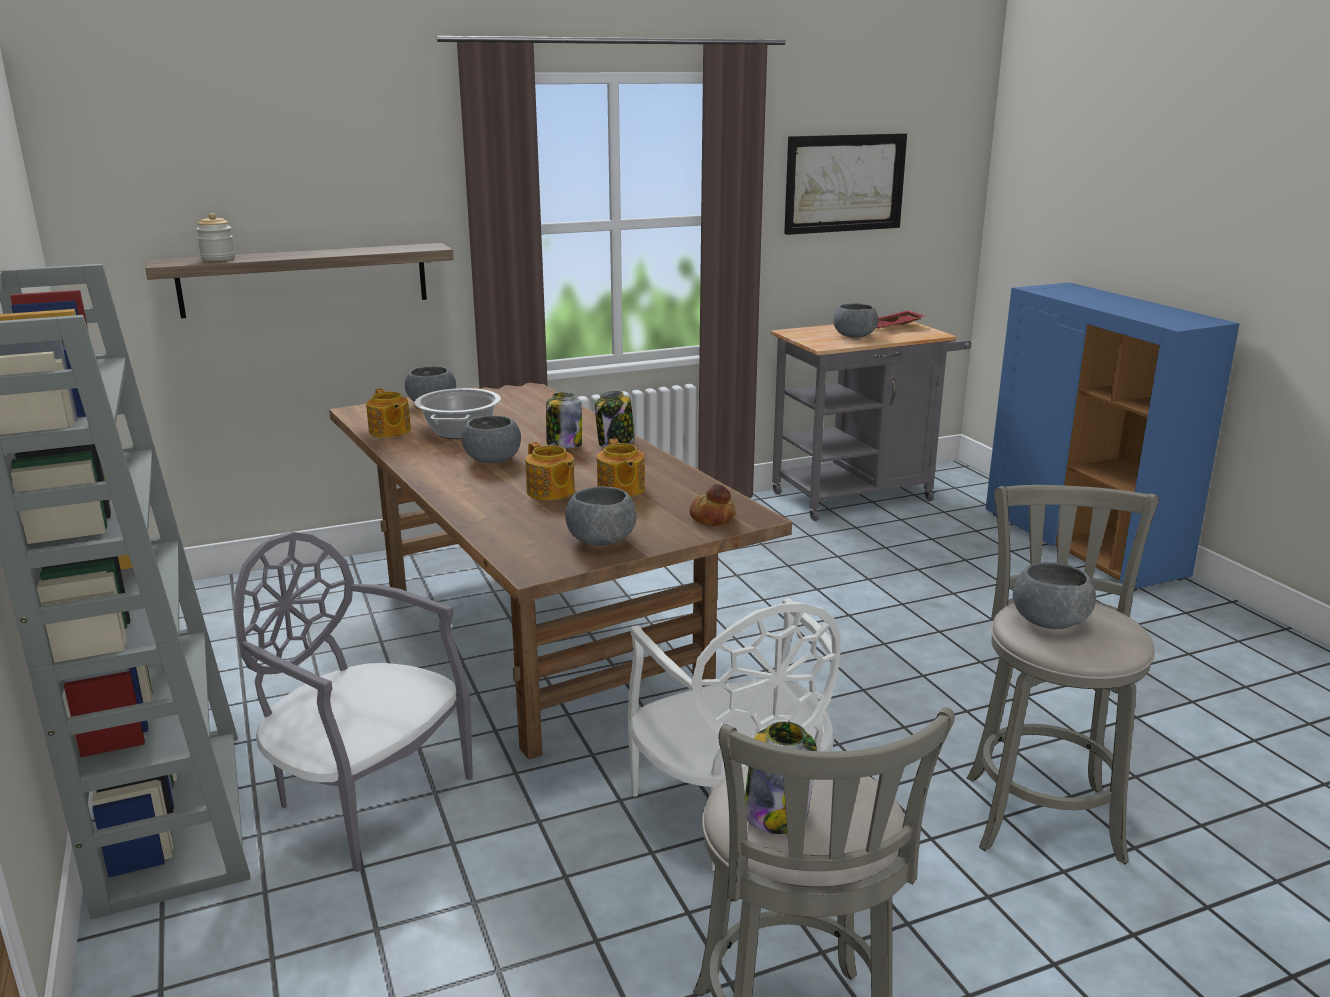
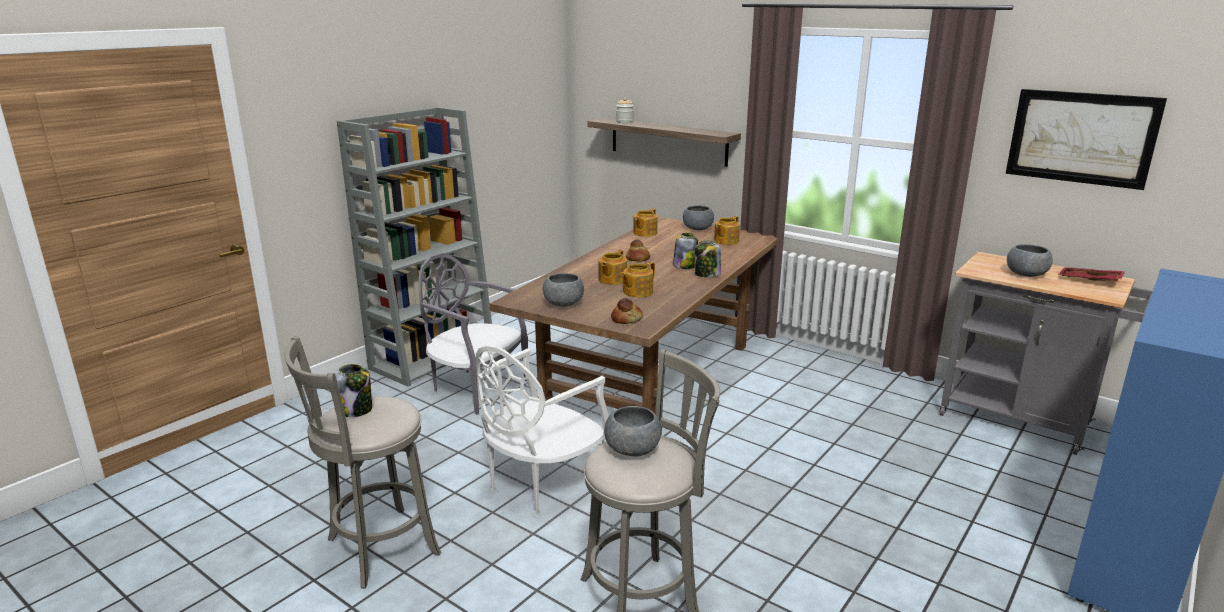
camera: 60 degrees right, 0 degrees up
(366, 798) = (476, 388): grey chair -> grey chair turned 60 degrees counterclockwise
(460, 432) = (666, 244): cooking pot -> none
(492, 460) = (637, 259): grey bowl -> bread
(508, 405) = (725, 241): none -> teapot

